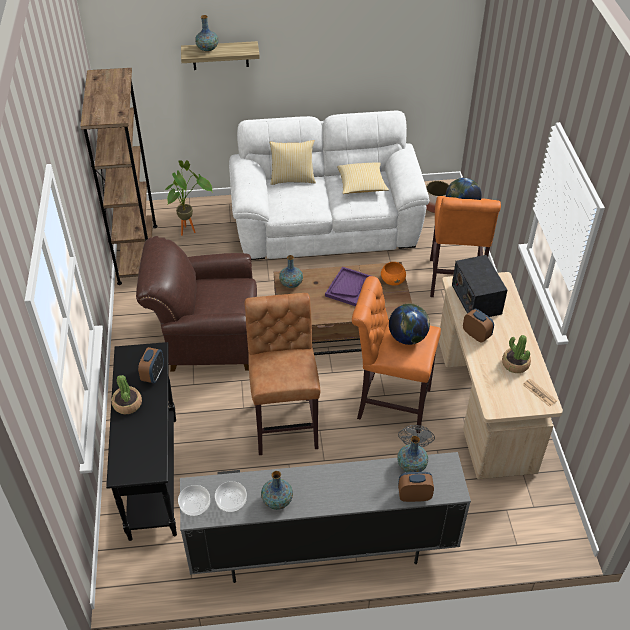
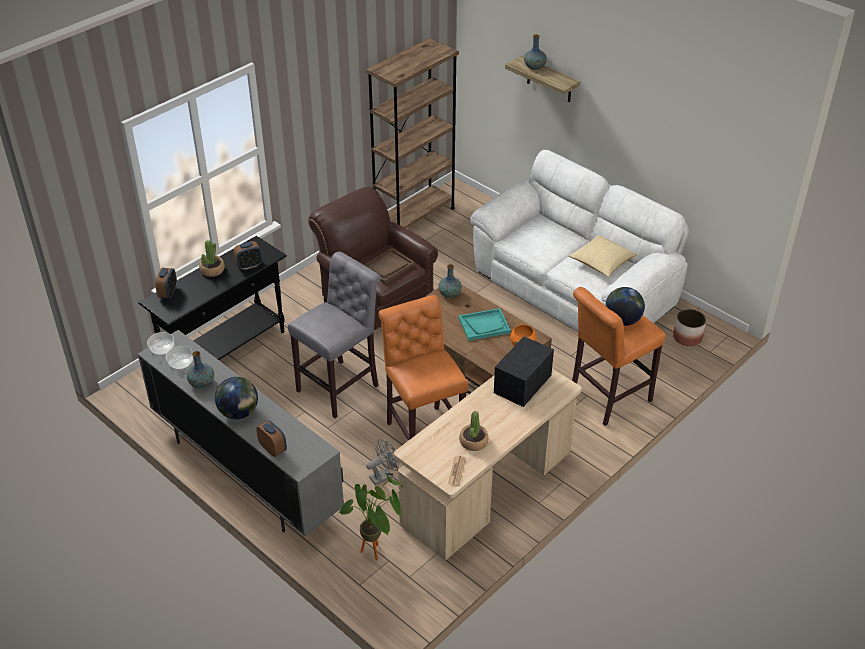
camera: 50 degrees right, 5 degrees down
(190, 230) = (472, 226): potted plant -> potted plant (377, 553)
(228, 296) = (388, 267): none -> brown tray
(285, 422) = (341, 386): brown stool -> grey stool
(292, 179) = (558, 225): pillow -> none
(349, 287) = (484, 325): purple tray -> turquoise tray
(407, 338) = (430, 367): globe -> globe (239, 413)
(411, 466) = (300, 433): vase -> none
(476, 335) = (480, 404): alarm clock -> alarm clock (168, 293)

